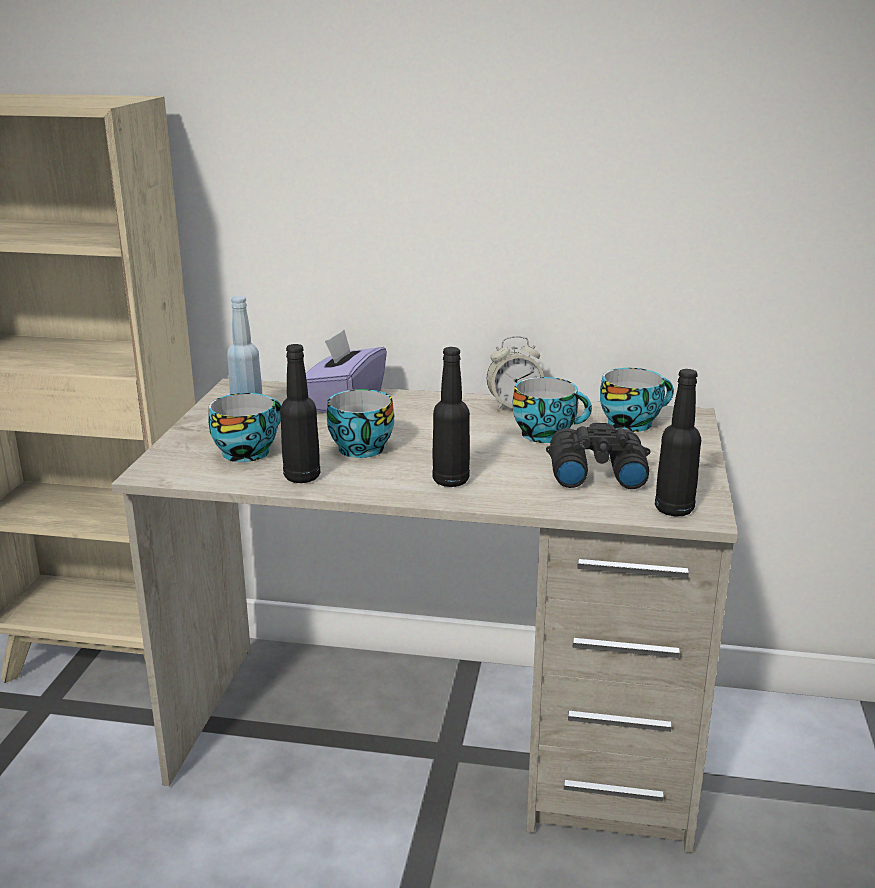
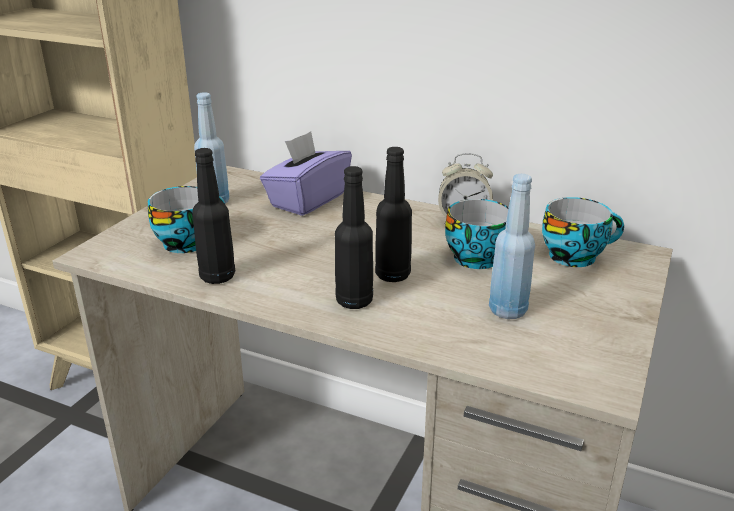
camera: 15 degrees right, 5 degrees up
(357, 448) = (288, 251): cup -> none
(594, 471) = (508, 311): black binoculars -> blue bottle
(674, 509) = (574, 374): black bottle -> black bottle (392, 275)

